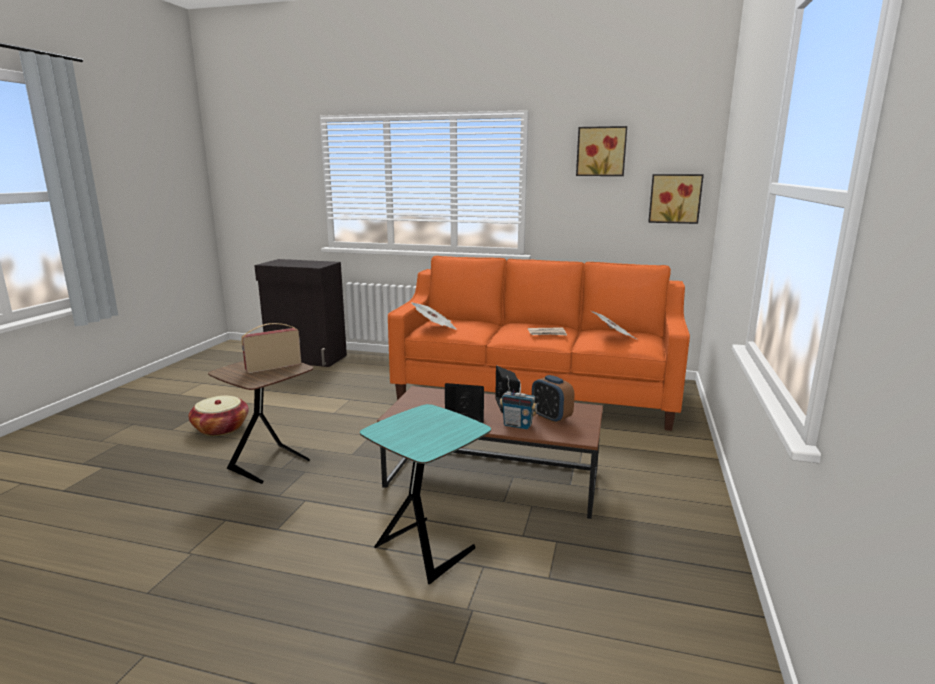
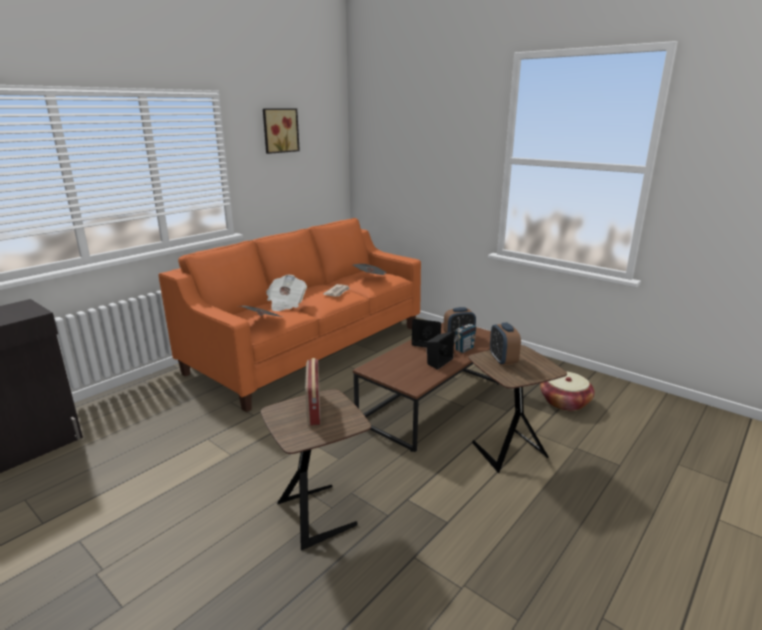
camera: 65 degrees left, 5 degrees up
(221, 428) = (175, 551): basket -> basket (564, 402)
(427, 547) = (506, 449): turquoise side table -> brown side table
(429, 421) = (503, 360): none -> alarm clock
(488, 325) = (286, 304): none -> newspaper
(675, 198) = (328, 166): picture -> none

